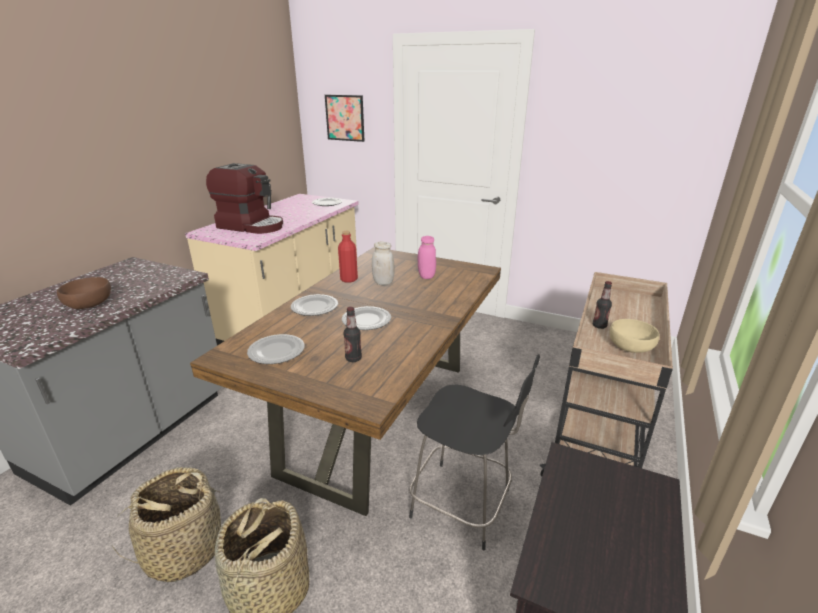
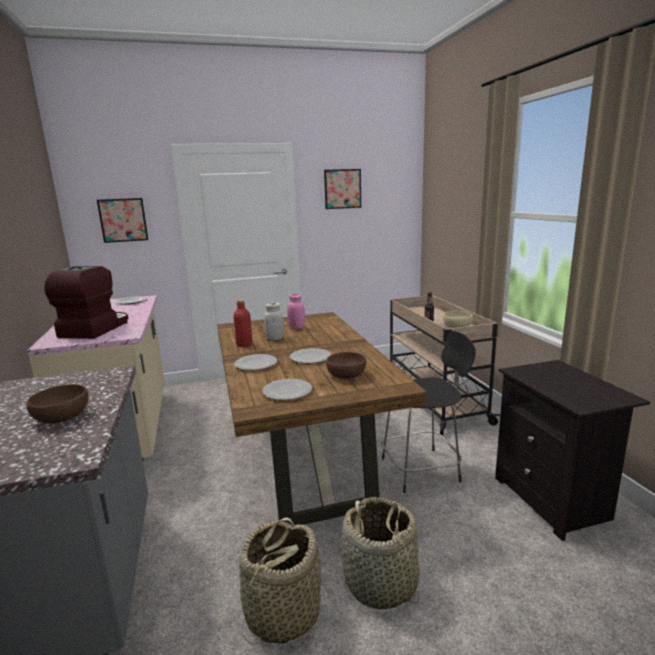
camera: 40 degrees left, 10 degrees down
(251, 226) = (95, 329): coffee machine -> coffee machine turned 60 degrees counterclockwise
(353, 358) = (347, 375): bottle -> brown bowl
(597, 99) = (342, 189): none -> picture

